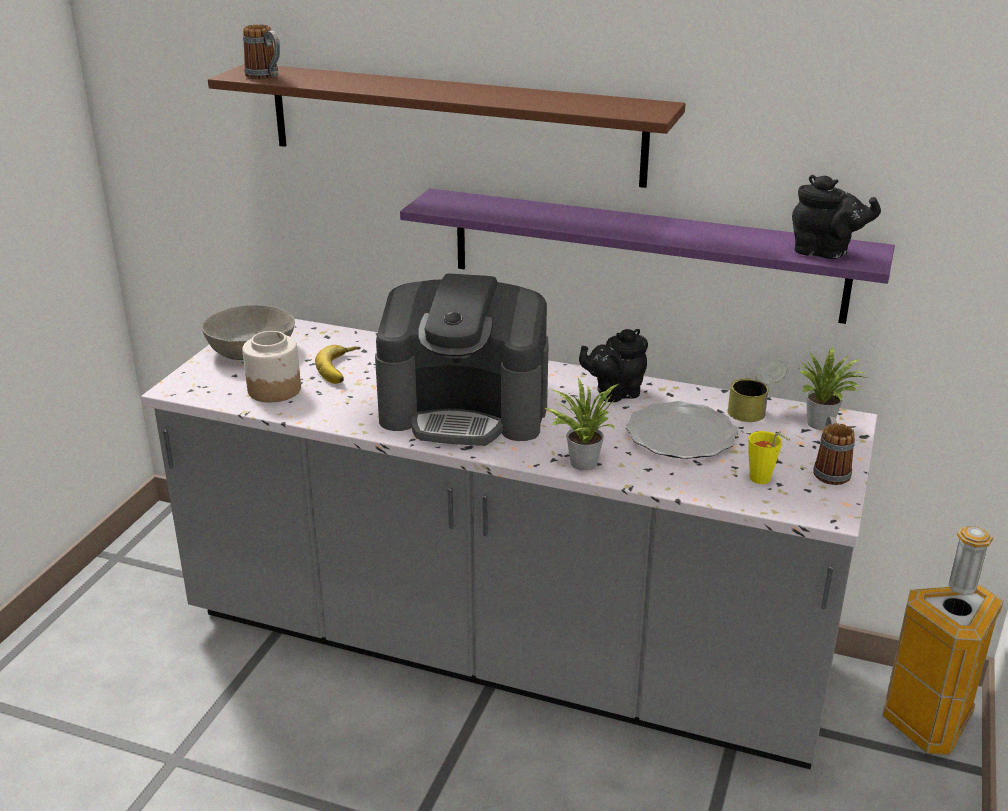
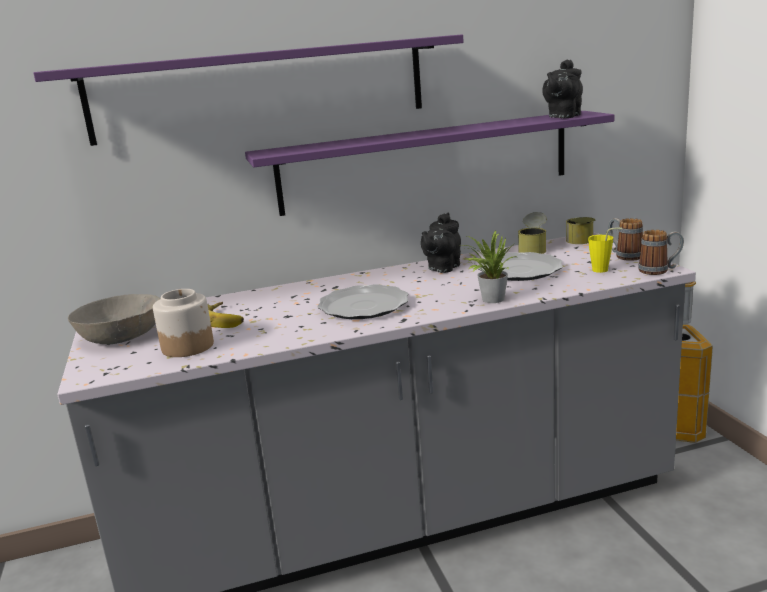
camera: 35 degrees left, 10 degrees down
(266, 77) = (91, 66): mug -> mug (660, 270)
(453, 124) = (260, 89): brown shelf -> purple shelf
(466, 410) = (364, 306): coffee machine -> plate
(823, 425) = (580, 243): potted plant -> can
(825, 253) = (563, 116): black teapot -> black teapot turned 135 degrees clockwise

